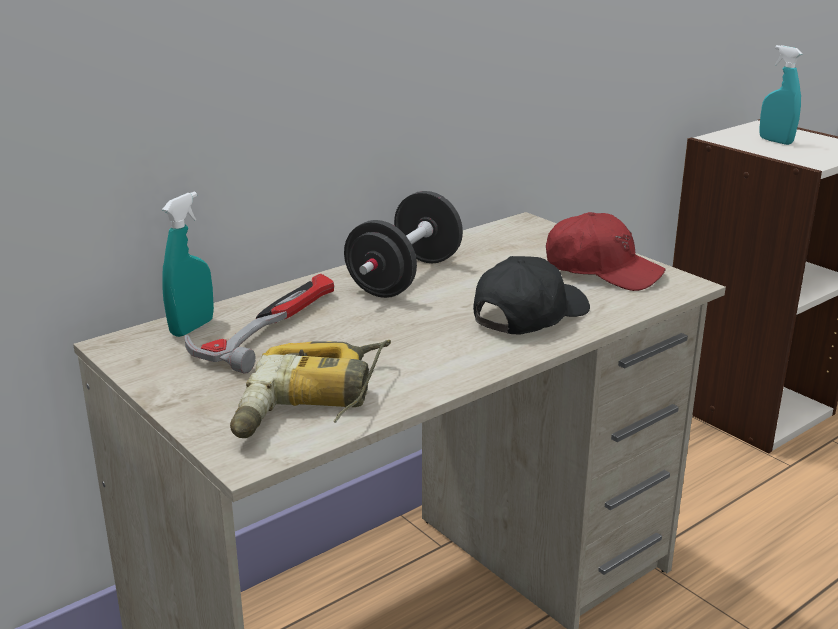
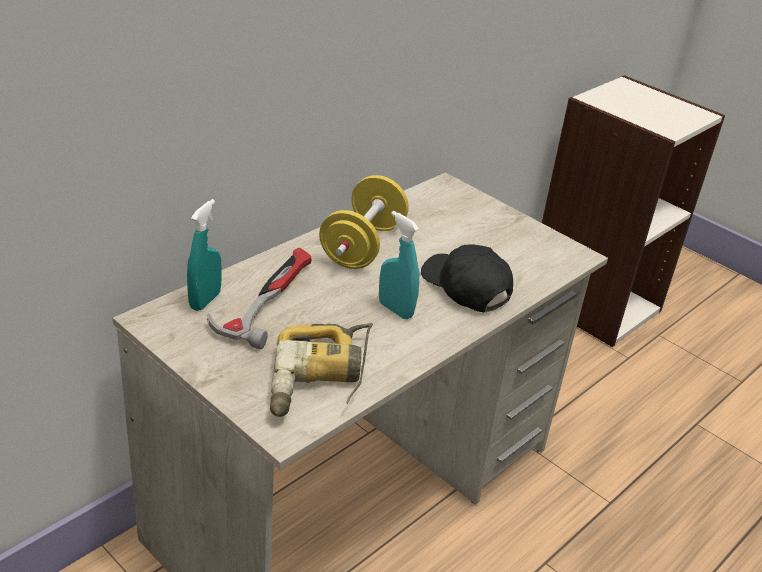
camera: 10 degrees left, 10 degrees up
(405, 277) = (362, 246): black dumbbell -> yellow dumbbell
(529, 315) = (466, 287): black cap -> black cap turned 75 degrees counterclockwise
(602, 270) = (514, 240): red cap -> none
(775, 141) = (637, 104): turquoise spray bottle -> turquoise spray bottle (395, 310)

